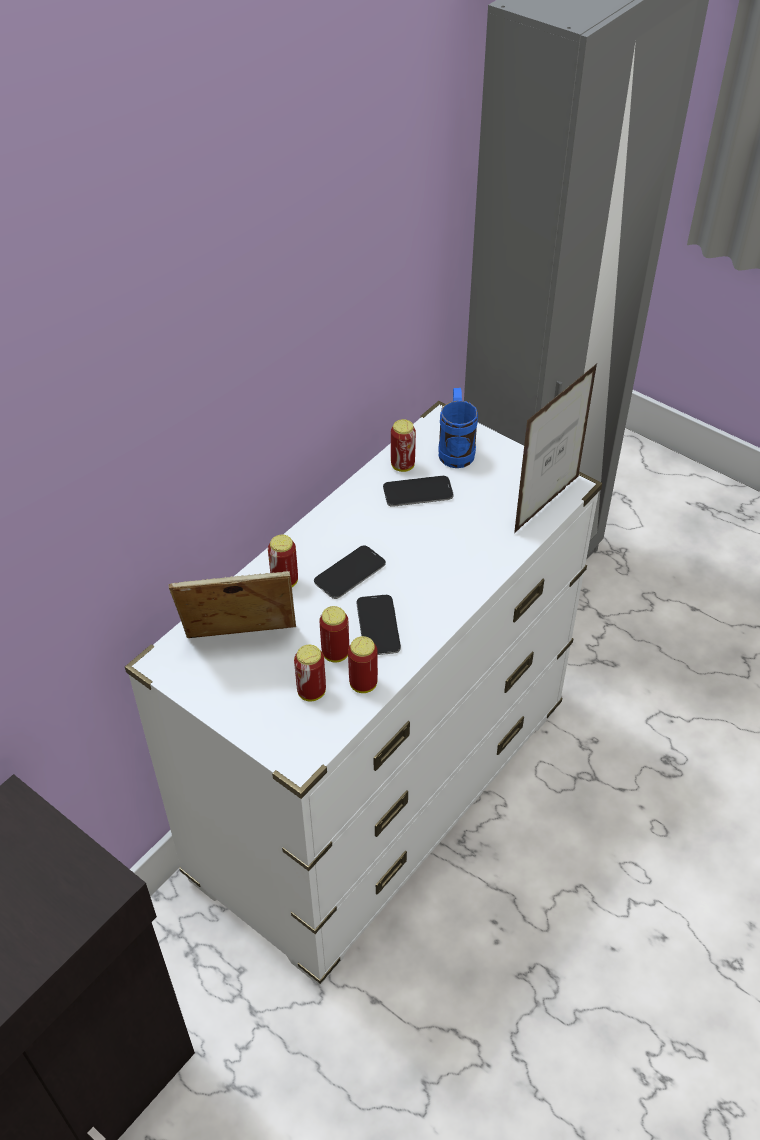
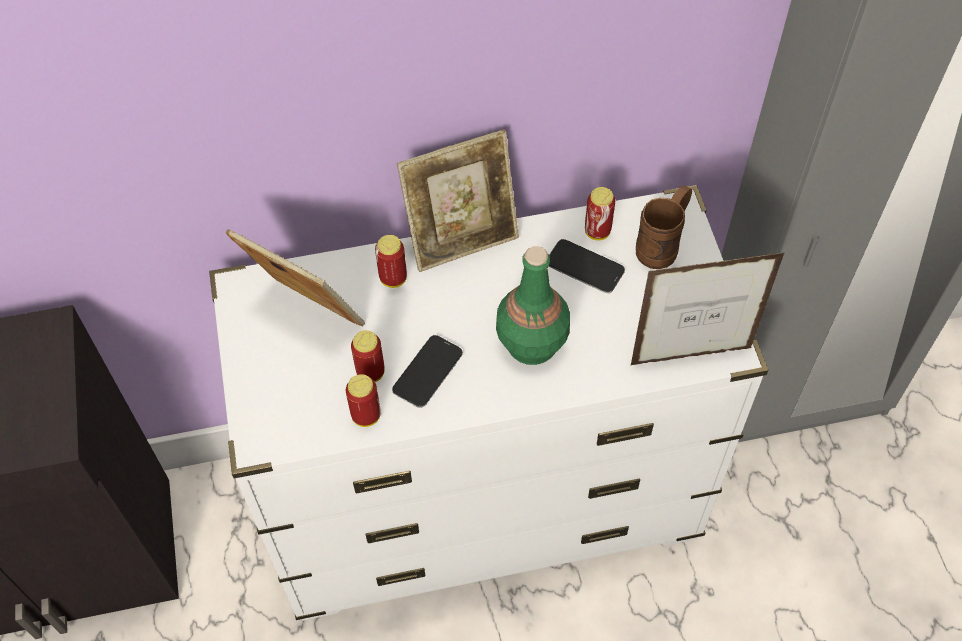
camera: 40 degrees right, 10 degrees up
(309, 525) = (462, 239): none -> picture frame
(311, 692) = (320, 393): can -> none
(350, 573) = (452, 307): phone -> none
(432, 562) = (531, 343): none -> green bottle
(456, 449) = (663, 245): blue mug -> brown mug

